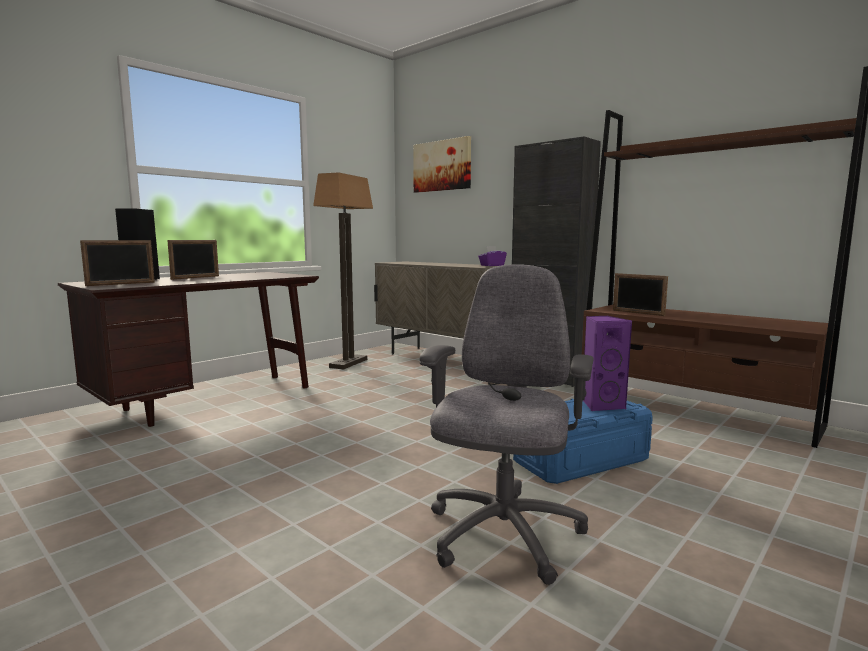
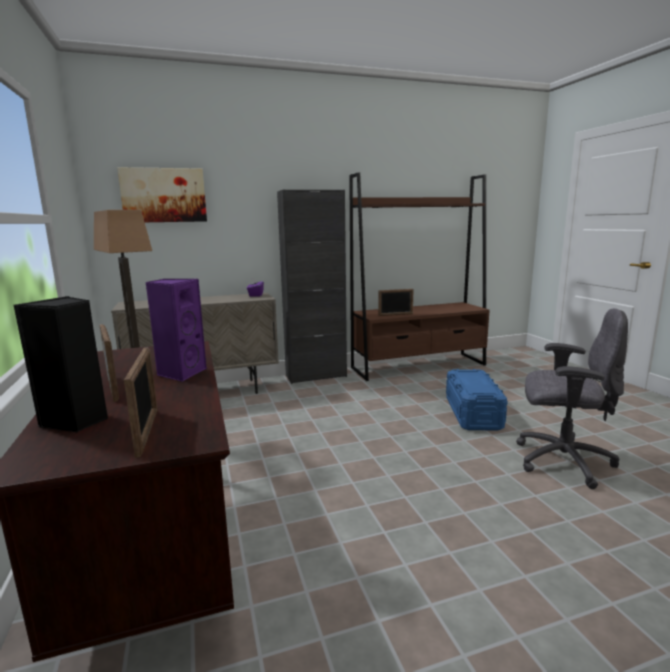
camera: 60 degrees left, 5 degrees up
(502, 536) = (561, 461): grey office chair -> grey office chair turned 150 degrees clockwise
(601, 405) = (471, 376): purple speaker -> purple speaker (181, 373)

